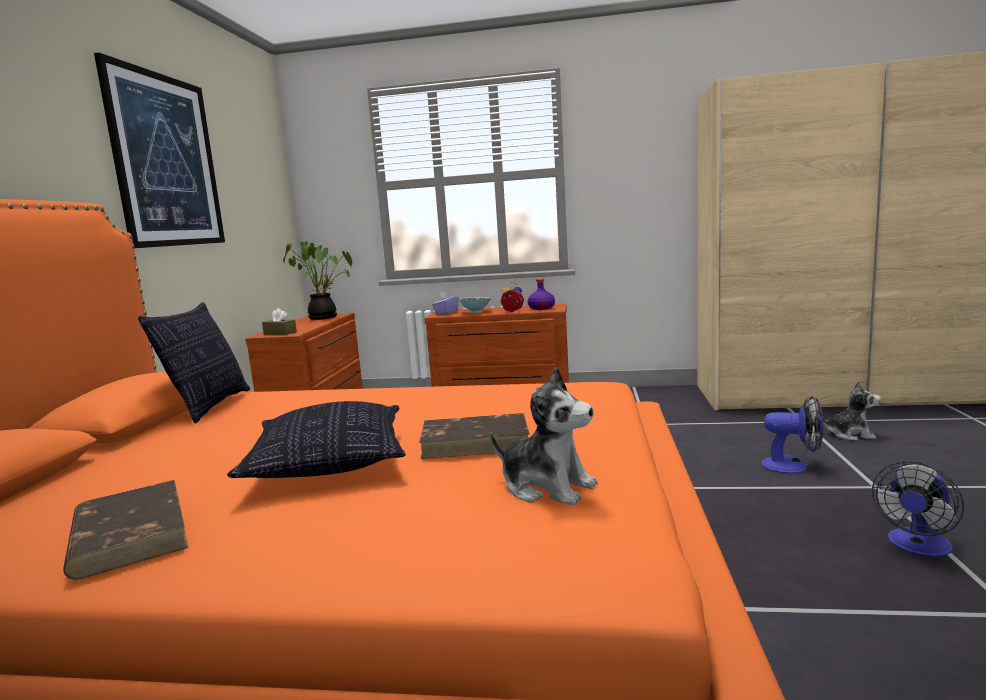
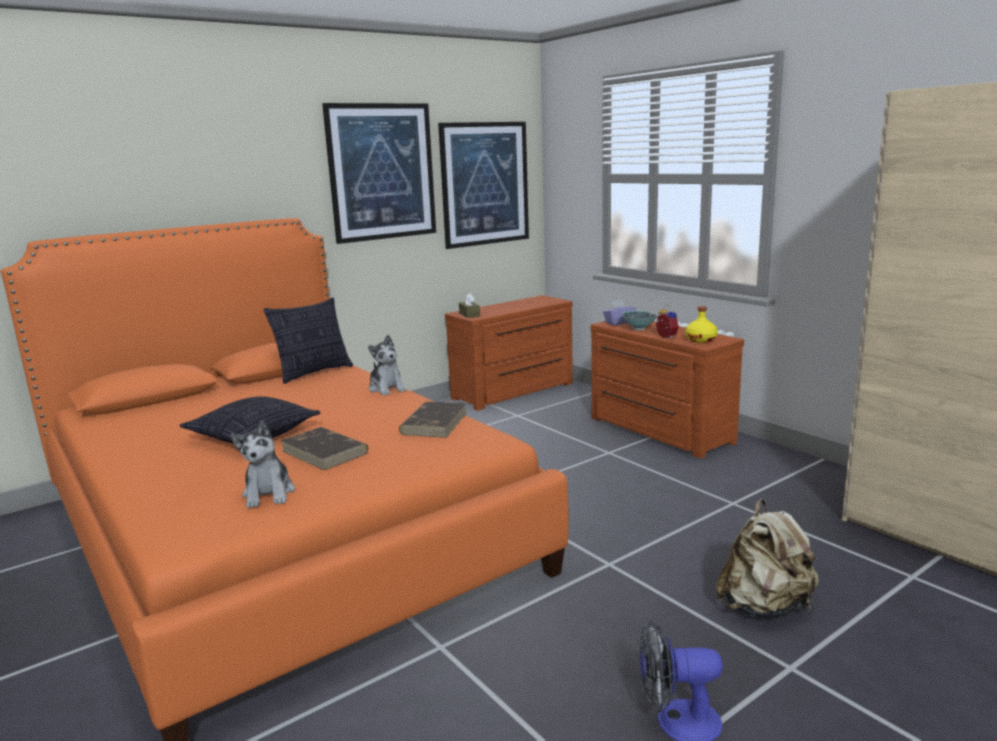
camera: 45 degrees right, 5 degrees up
(129, 534) = (142, 439): brown book -> brown book (434, 423)
(253, 192) = (485, 184): none -> picture
(325, 317) = (539, 302): potted plant -> none
(541, 308) = (701, 339): purple bottle -> yellow bottle
(793, 466) = (764, 607): fan -> beige backpack
(850, 435) = (925, 616): plush toy -> plush toy (387, 388)

